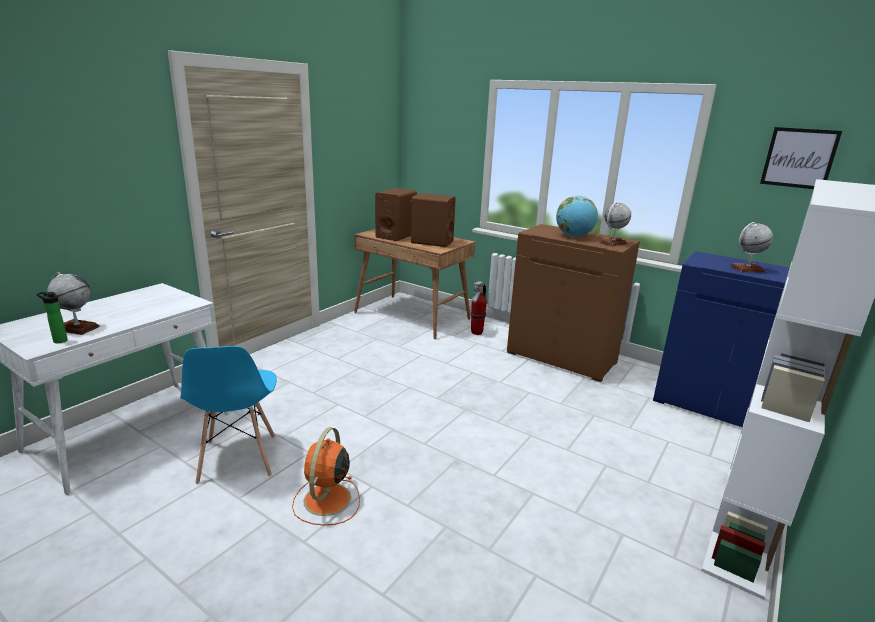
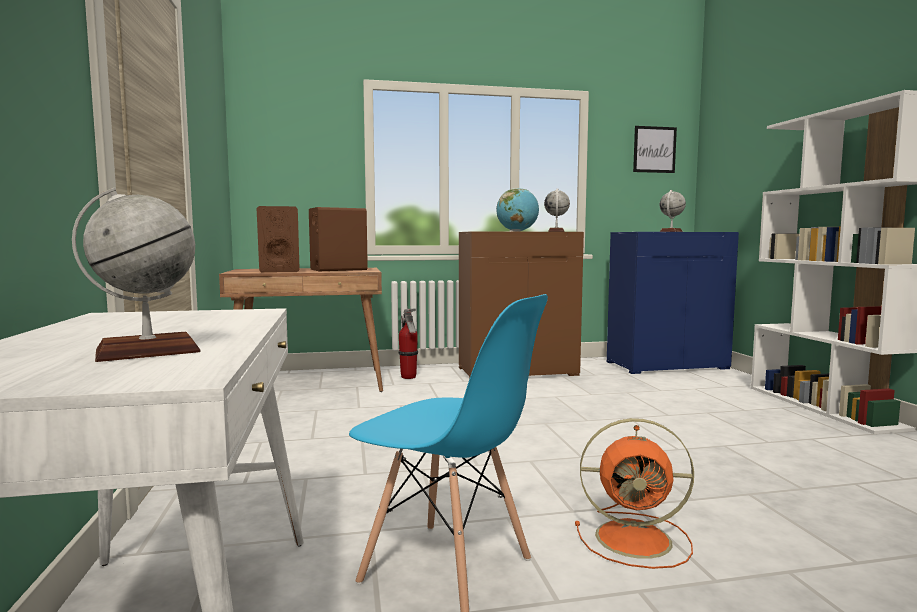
camera: 45 degrees left, 15 degrees down
(58, 340) = (179, 363): bottle -> none
(326, 501) = (637, 539): orange fan -> orange fan turned 45 degrees counterclockwise

